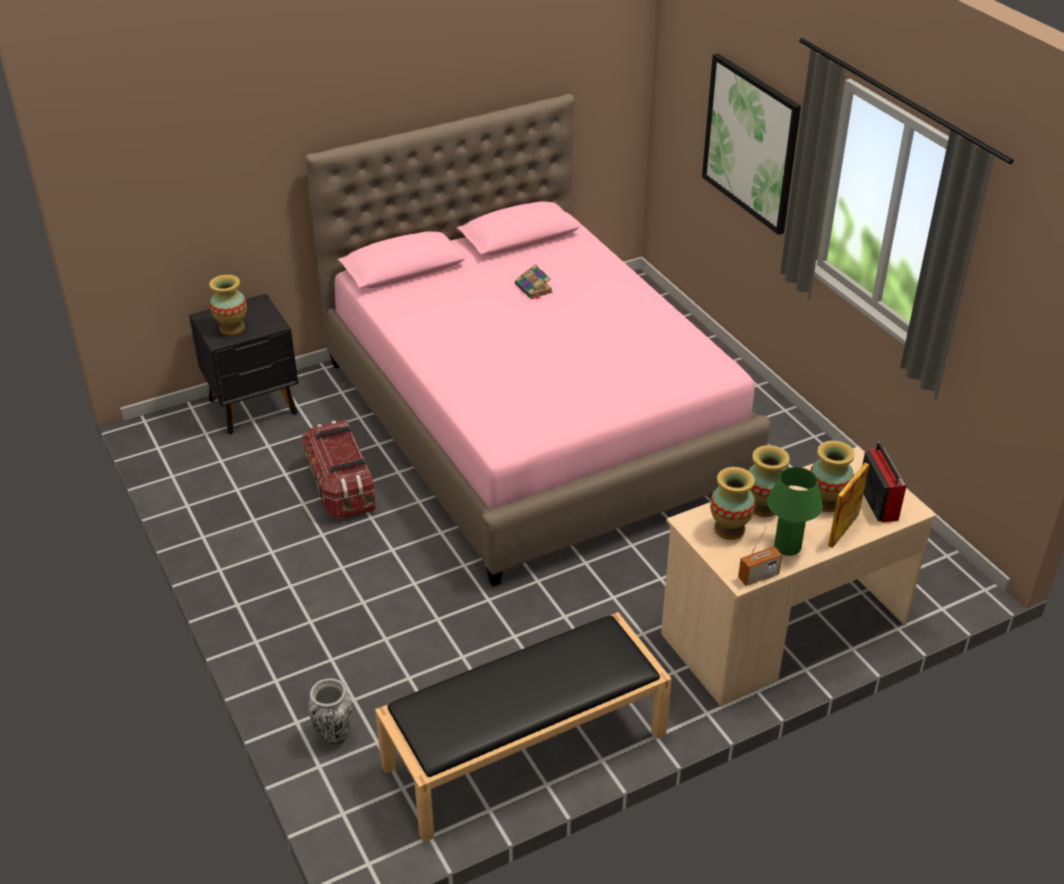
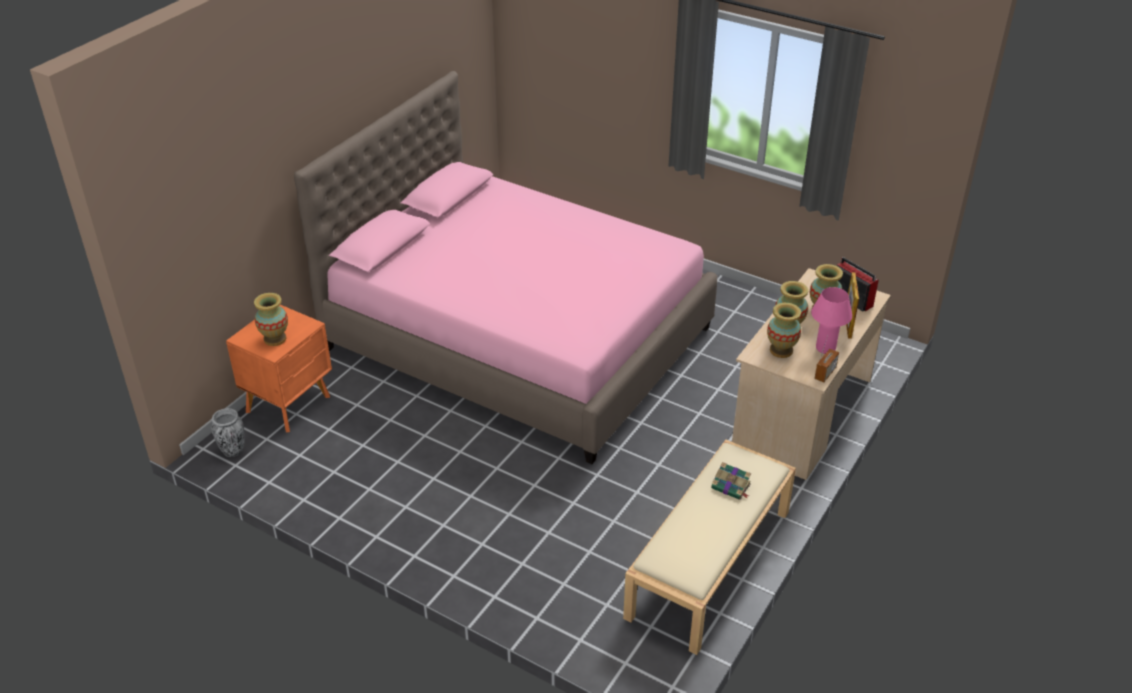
camera: 30 degrees left, 0 degrees up
(254, 407) = (290, 404): black nightstand -> orange nightstand
(334, 735) = (571, 614): vase -> vase (233, 451)
(340, 487) = (416, 438): storage box -> none
(524, 751) = (709, 565): black bench -> beige bench
(534, 289) = (496, 231): book -> book (731, 487)
(751, 143) = (614, 74): picture -> none
(787, 547) = (825, 348): green table lamp -> pink table lamp

